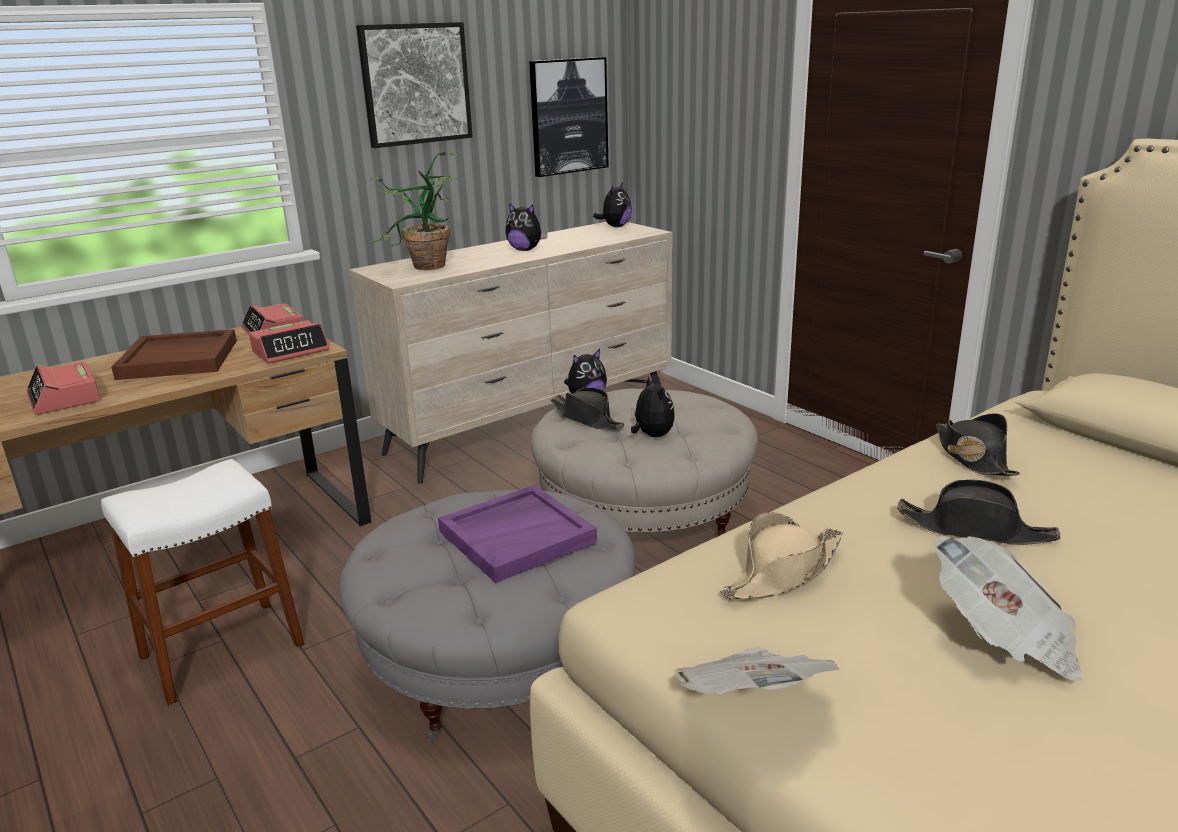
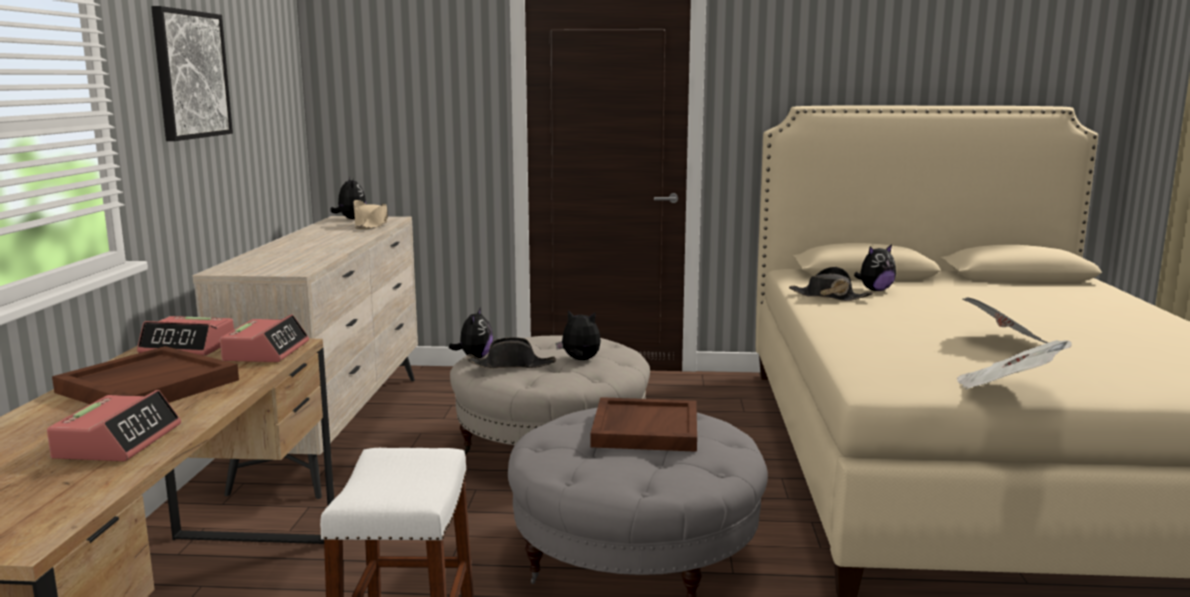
camera: 50 degrees left, 10 degrees down
(64, 398) = (118, 442): alarm clock -> alarm clock turned 90 degrees counterclockwise
(425, 268) = (280, 262): potted plant -> none
(517, 536) = (644, 429): purple tray -> brown tray
(525, 250) = (329, 240): plush toy -> plush toy (875, 290)
(568, 116) = (277, 117): picture -> none
(783, 573) = (896, 352): beige hat -> beige hat (371, 225)
(975, 530) = (904, 317): black hat -> none

